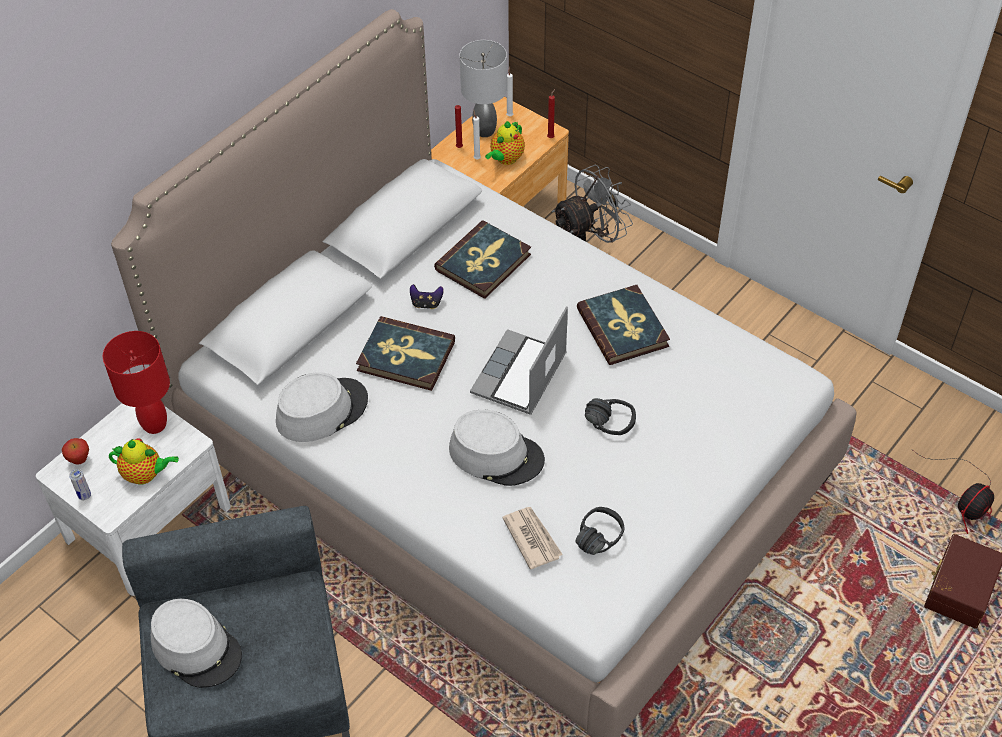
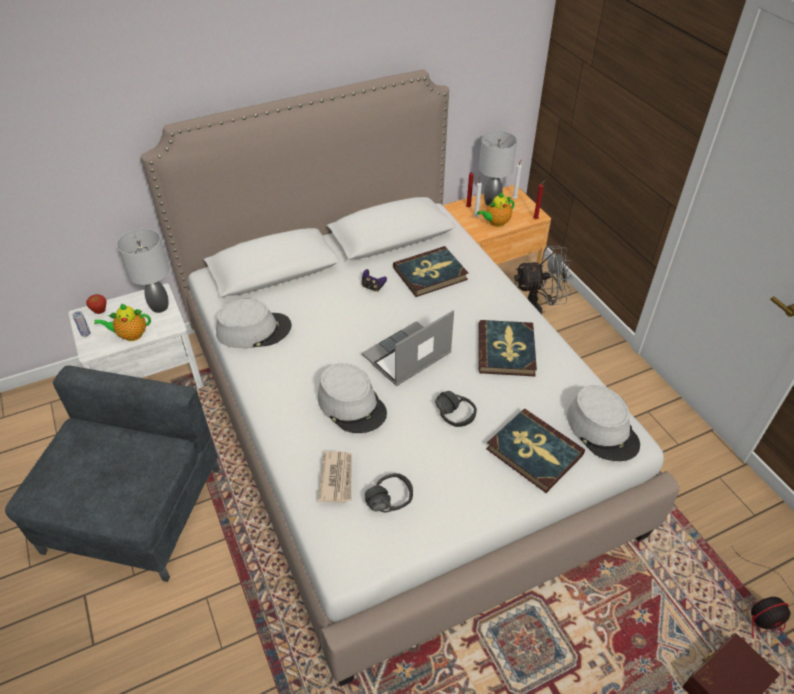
camera: 25 degrees right, 5 degrees down
(145, 475) = (130, 335): teapot -> teapot turned 135 degrees clockwise
(154, 424) = (159, 306): red table lamp -> grey table lamp
(197, 648) = (76, 461): grey hat -> grey hat (602, 429)
(406, 356) = (335, 315): book -> book (534, 452)

